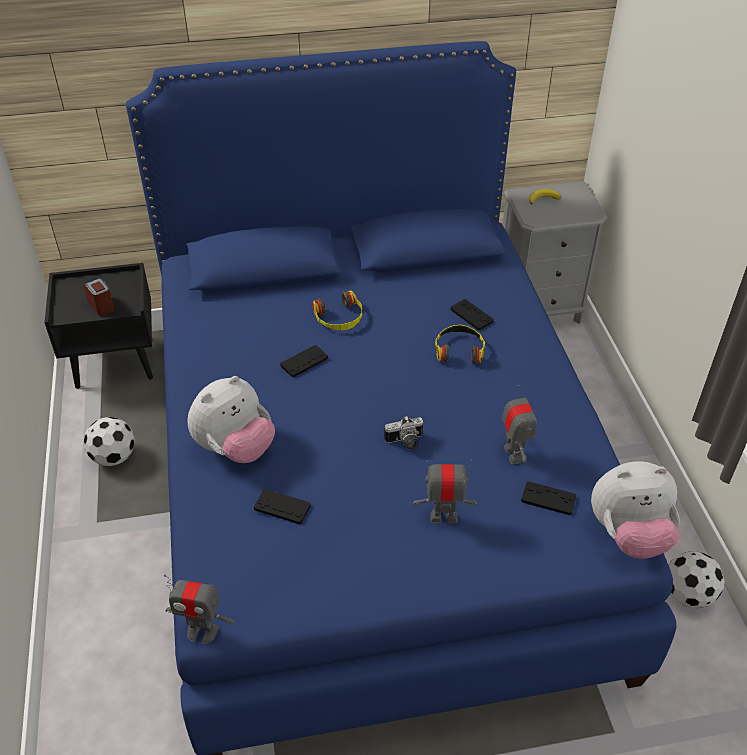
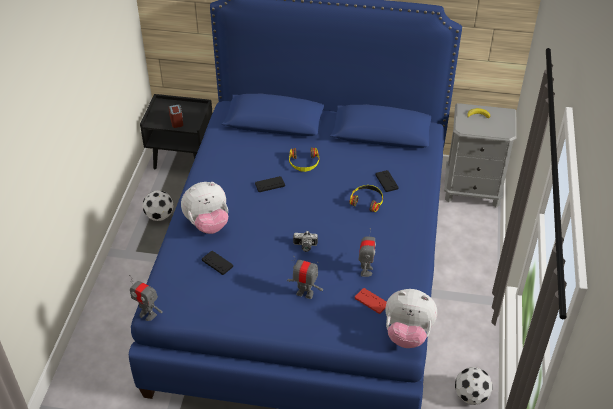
camera: 20 degrees right, 0 degrees up
(548, 499) = (371, 301): black game controller -> red game controller

